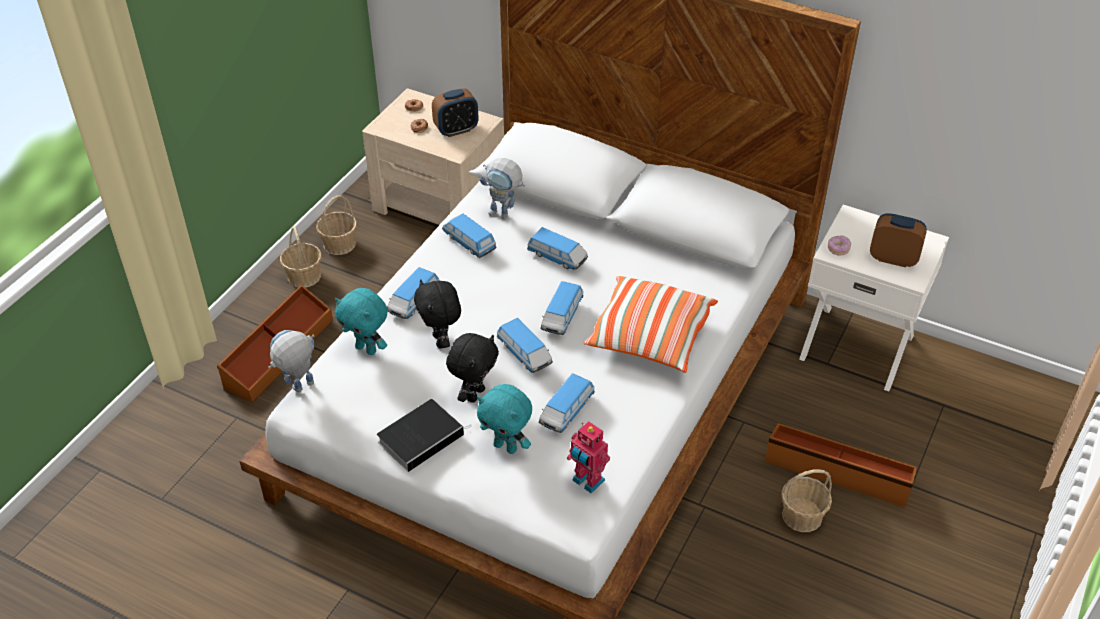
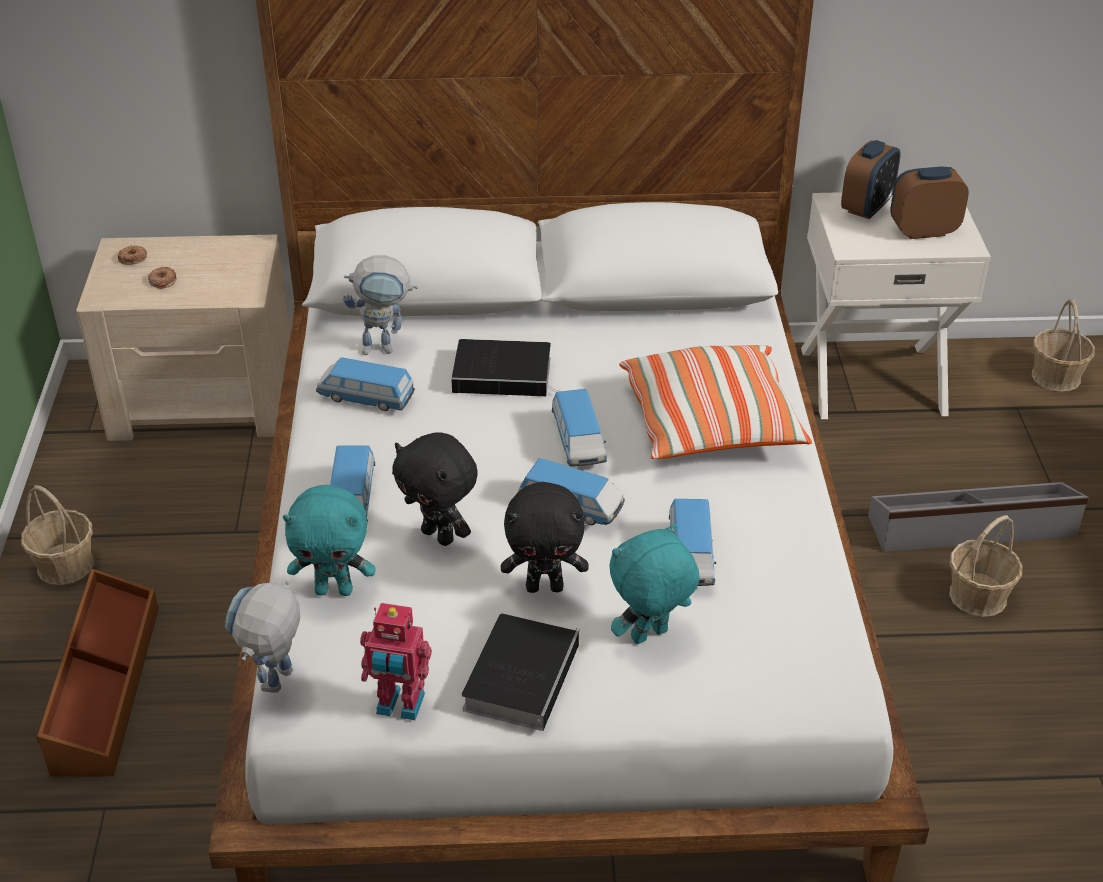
camera: 30 degrees left, 5 degrees down
(339, 244) = (89, 502): basket -> basket (1055, 377)
(456, 130) = (221, 267): alarm clock -> alarm clock (866, 208)
(474, 394) = (545, 587): black plush toy -> black plush toy turned 90 degrees clockwise
(506, 447) = (650, 637): turquoise plush toy -> turquoise plush toy turned 150 degrees clockwise
(557, 257) = (505, 374): toy car -> book
(587, 481) = (796, 634): toy robot -> toy robot (399, 706)
(838, 249) = (854, 241): donut -> none
(838, 471) = (972, 527): brown storage box -> grey storage box

